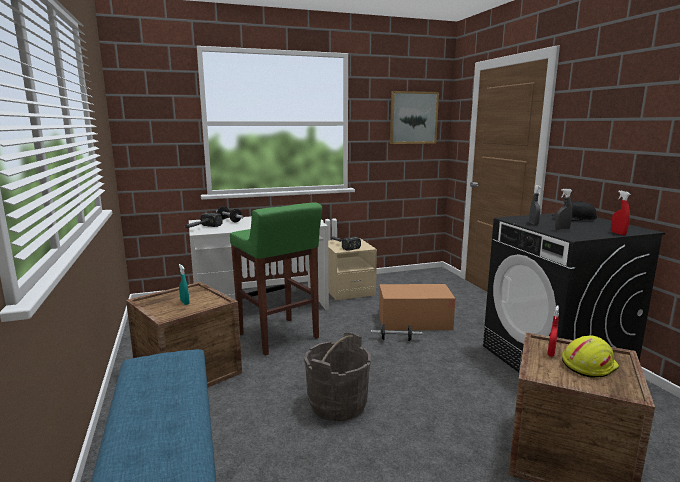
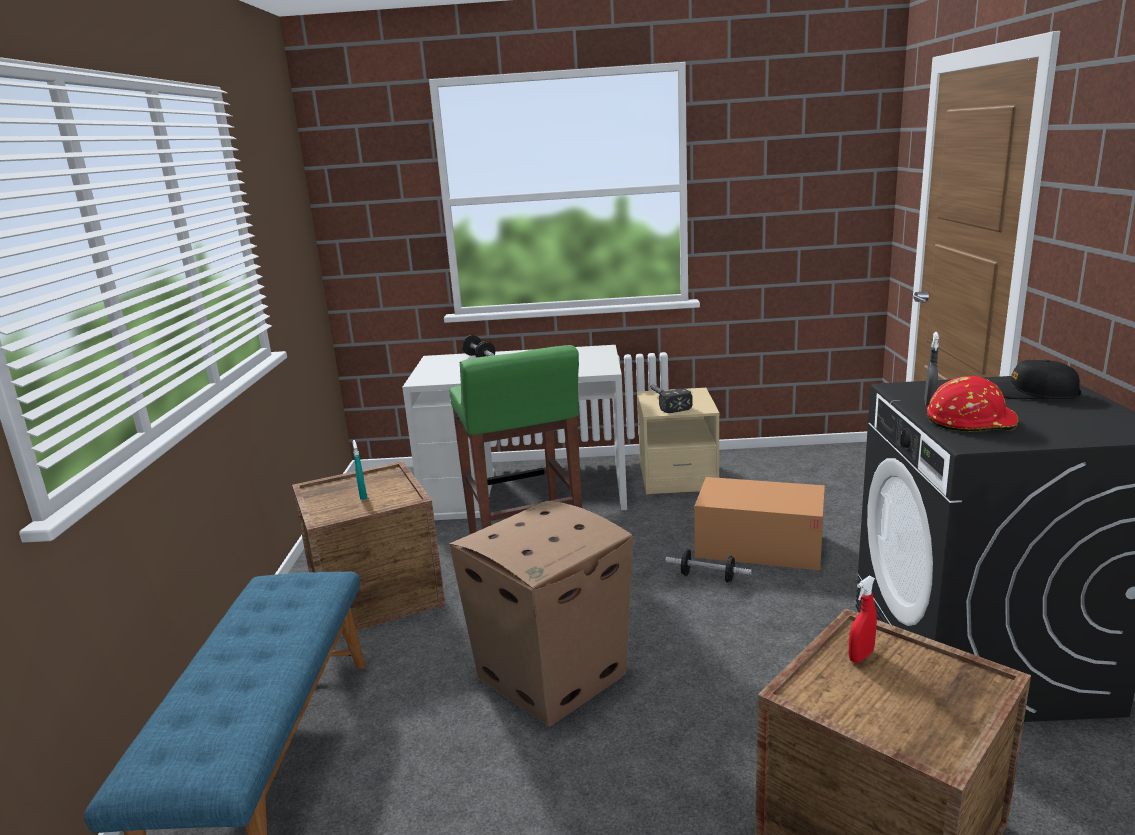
camera: 20 degrees right, 5 degrees up
(200, 228) = (427, 373): hammer -> none
(337, 404) = (553, 676): grey bucket -> cardboard box
(413, 117) = (816, 168): picture -> none
(562, 229) = (970, 421): grey spray bottle -> red hard hat
(588, 365) = (911, 689): yellow hard hat -> none
(618, 233) = (1078, 438): red spray bottle -> none

